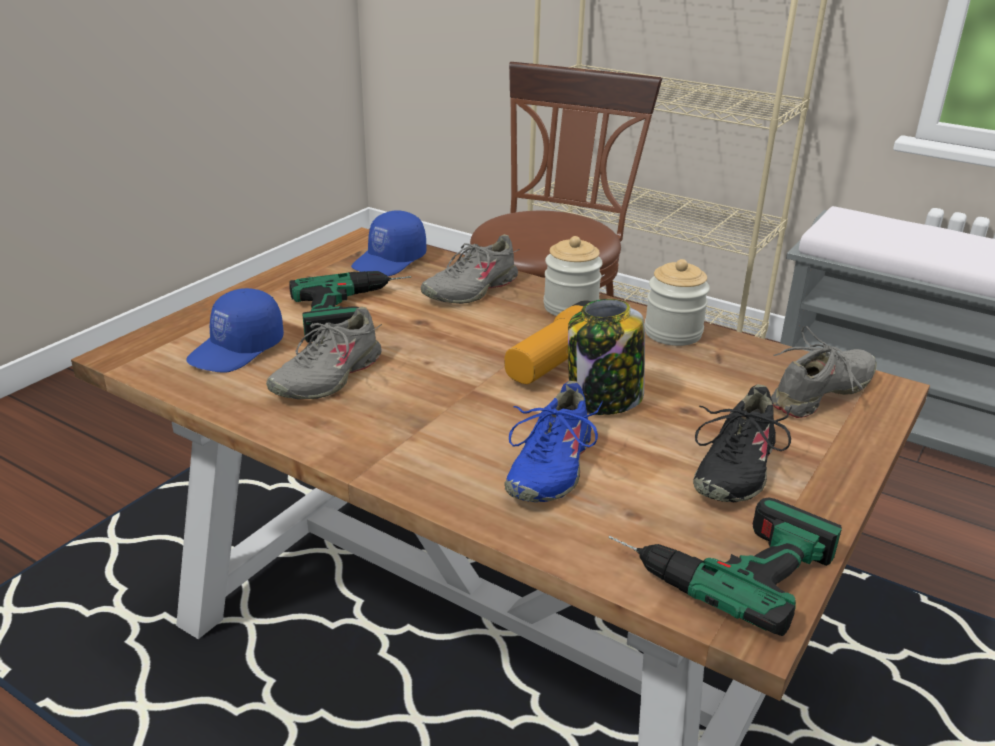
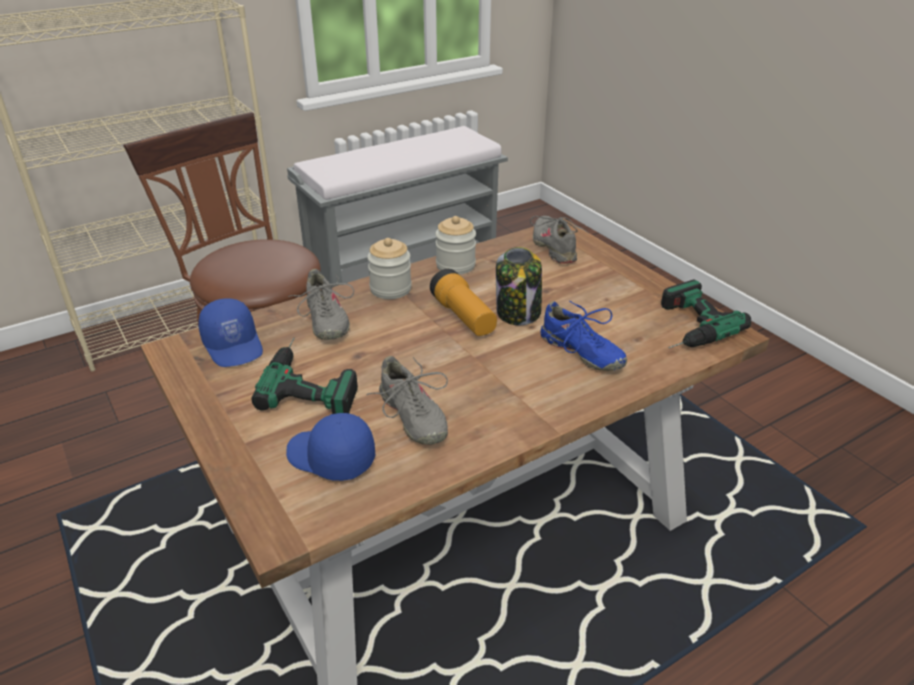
camera: 65 degrees left, 5 degrees up
(237, 350) = (330, 458): blue cap -> blue cap turned 150 degrees clockwise
(733, 468) = (610, 296): black shoe -> none

